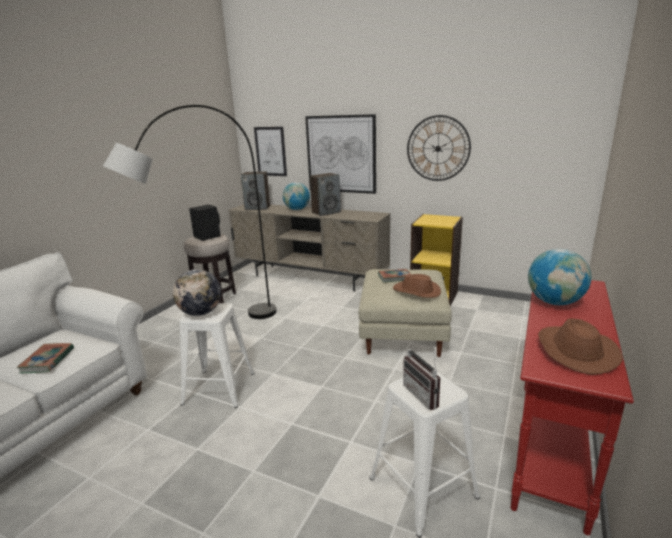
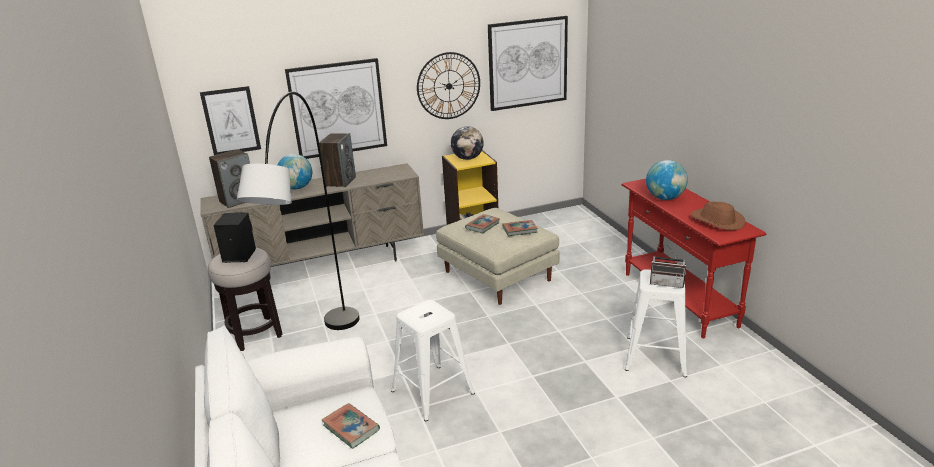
camera: 45 degrees left, 5 degrees up
(201, 313) = (424, 317): globe -> globe (468, 158)
(416, 291) = (520, 230): brown hat -> book
(529, 136) = (528, 63): none -> picture

